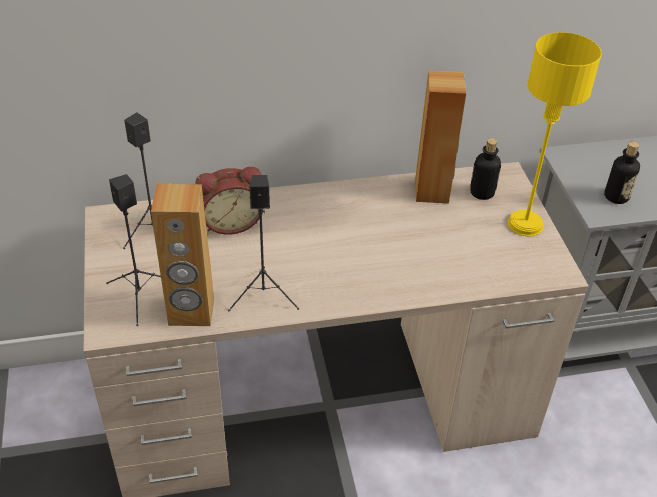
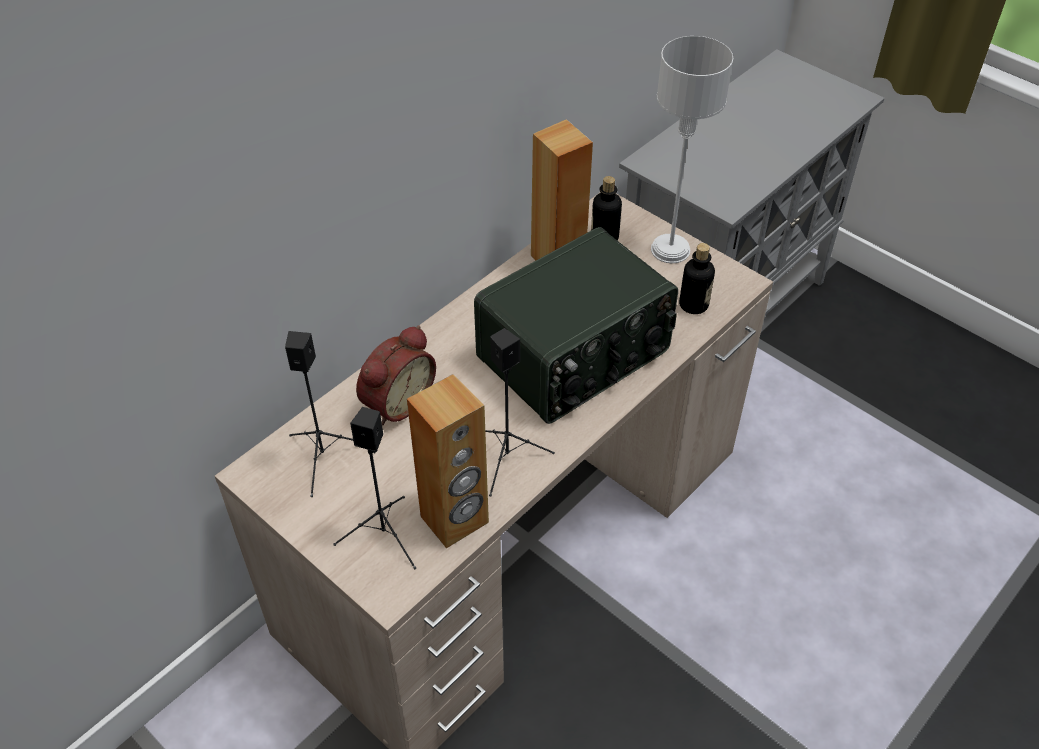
camera: 35 degrees left, 5 degrees up
(378, 257) = (575, 356): none -> radio
(525, 224) = (670, 250): yellow table lamp -> grey table lamp
(616, 197) = (727, 181): bottle -> bottle (693, 305)

